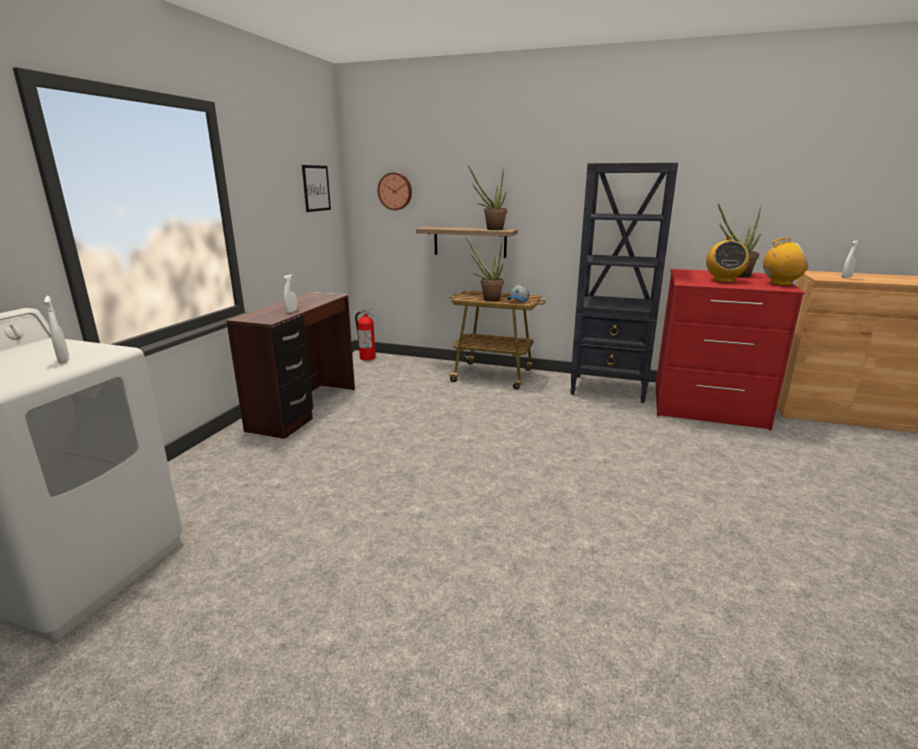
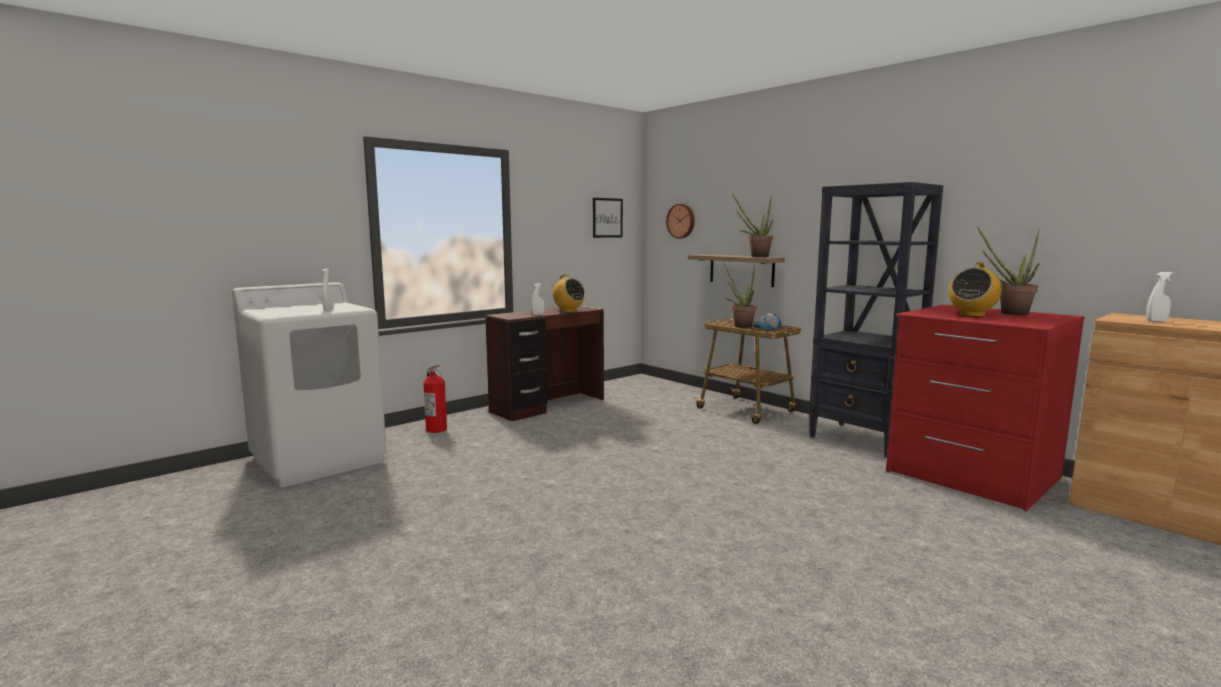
camera: 30 degrees right, 10 degrees down
(367, 358) = (643, 380): fire extinguisher -> fire extinguisher (436, 429)
(780, 284) = (1043, 322): radio -> radio (568, 311)

